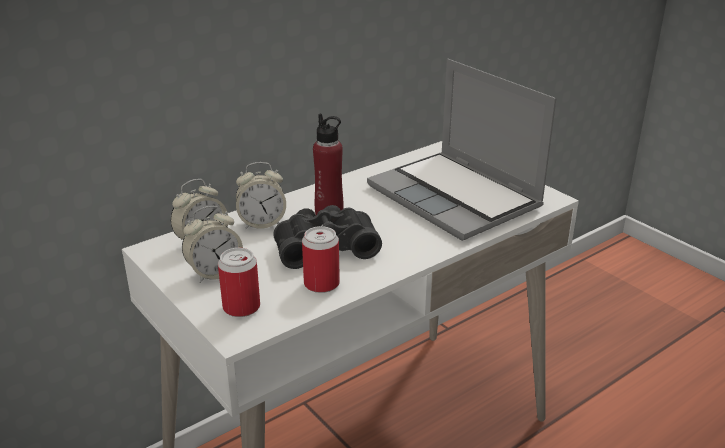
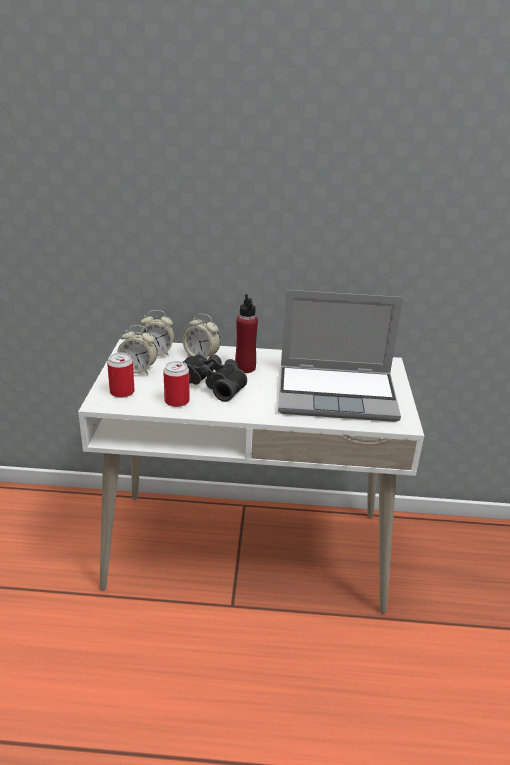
camera: 40 degrees right, 0 degrees up
(456, 198) = (338, 394): laptop -> laptop turned 90 degrees counterclockwise

